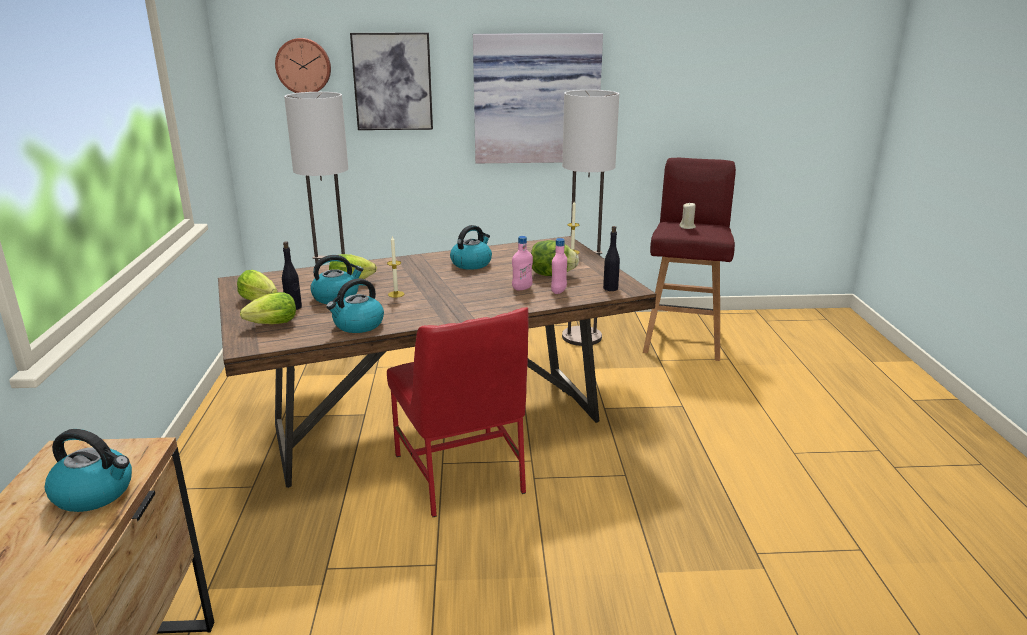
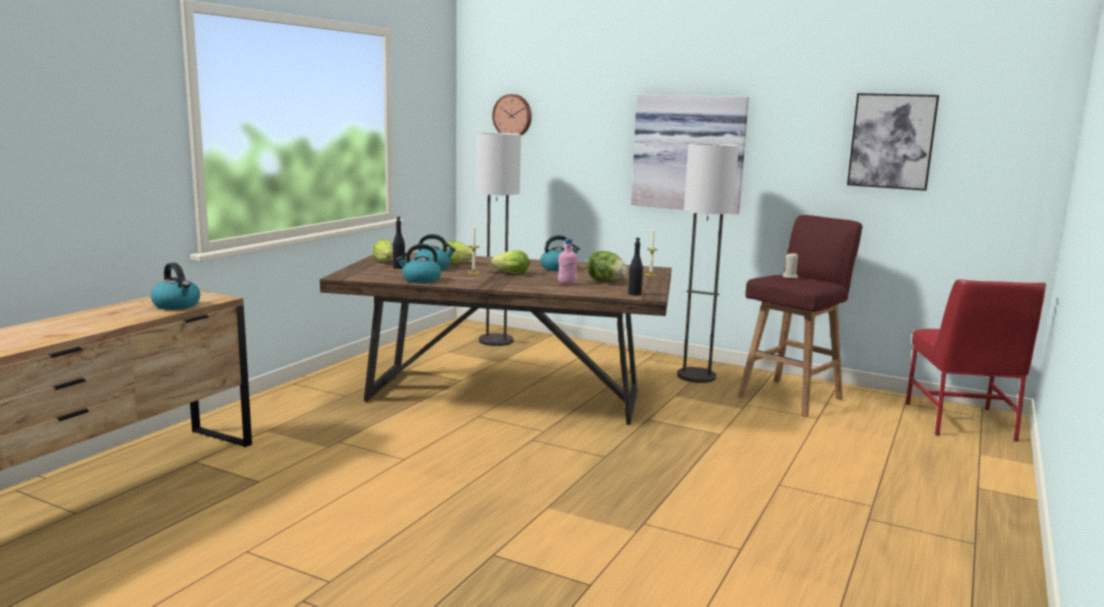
camera: 30 degrees right, 10 degrees down
(270, 325) = (370, 271): lettuce -> lettuce (509, 273)
(392, 82) = (575, 131): picture -> picture (891, 141)
(461, 474) = (483, 424): red chair -> red chair (961, 422)
(558, 291) = (591, 289): pink bottle -> none

